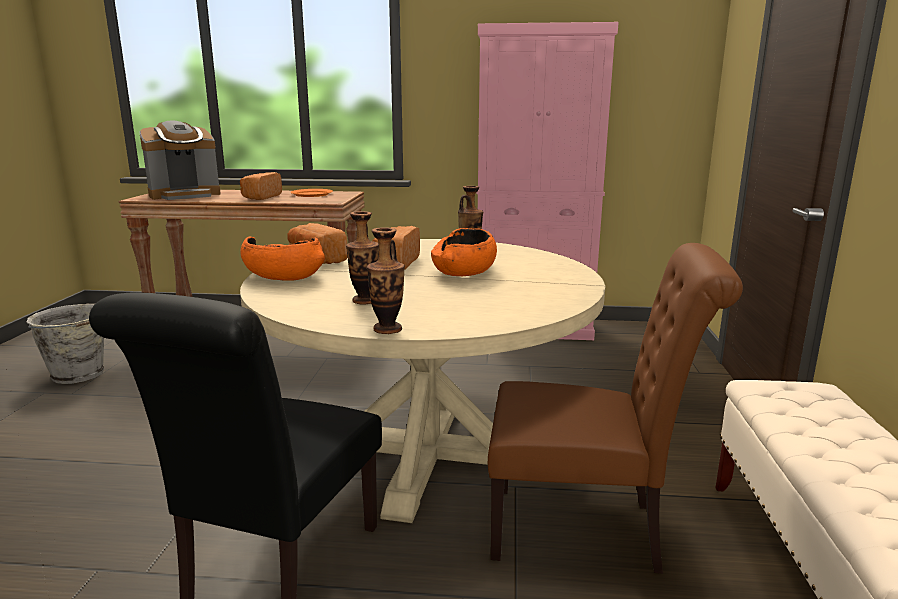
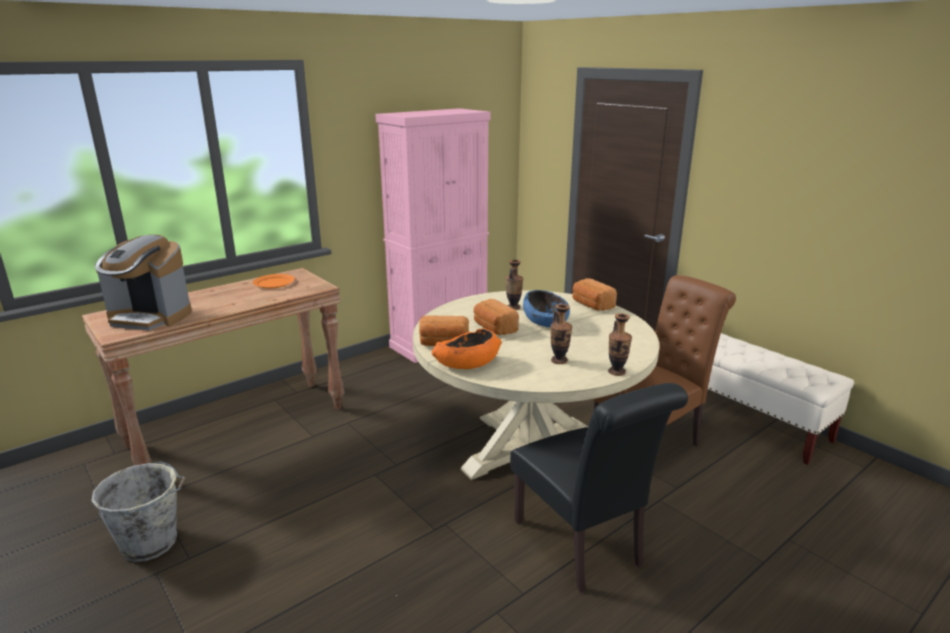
camera: 45 degrees left, 5 degrees up
(185, 195) = (150, 317): coffee machine -> coffee machine turned 90 degrees clockwise
(261, 197) = (240, 298): bread -> bread (591, 305)
(464, 272) = (545, 321): orange bowl -> blue bowl

